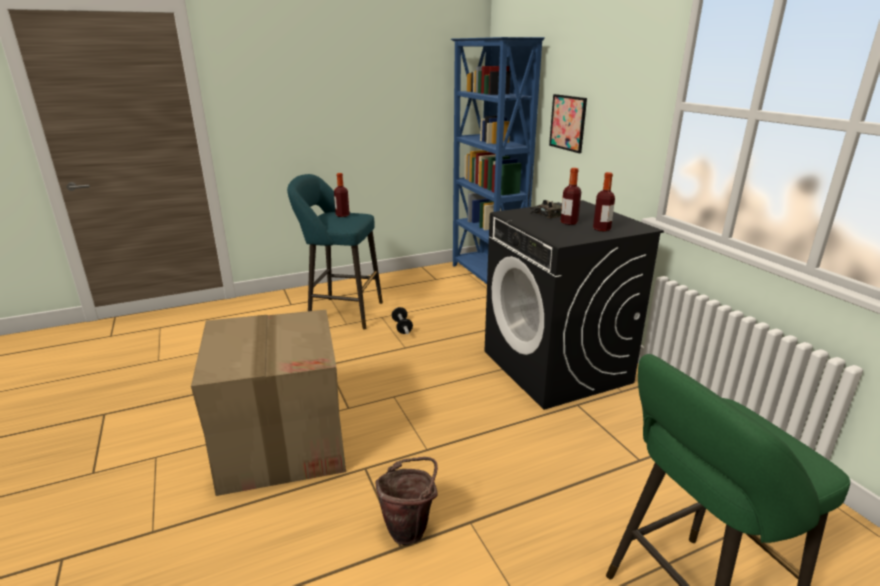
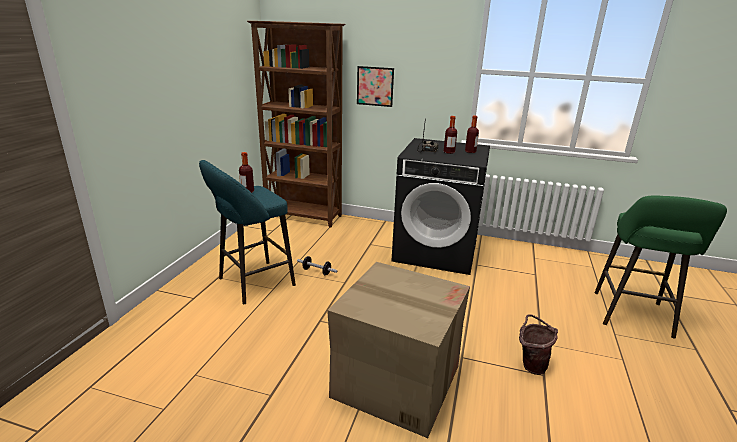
camera: 50 degrees left, 0 degrees up
(486, 277) = (304, 217): blue bookcase -> brown bookcase

